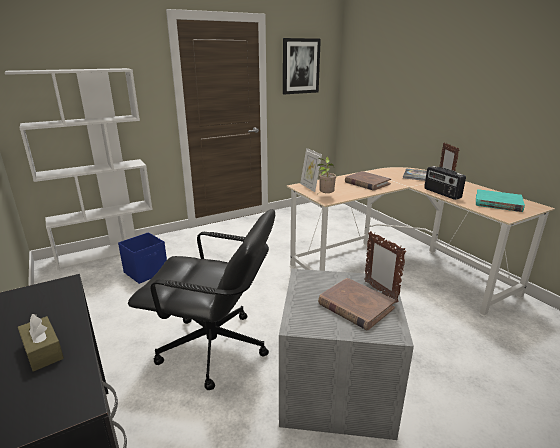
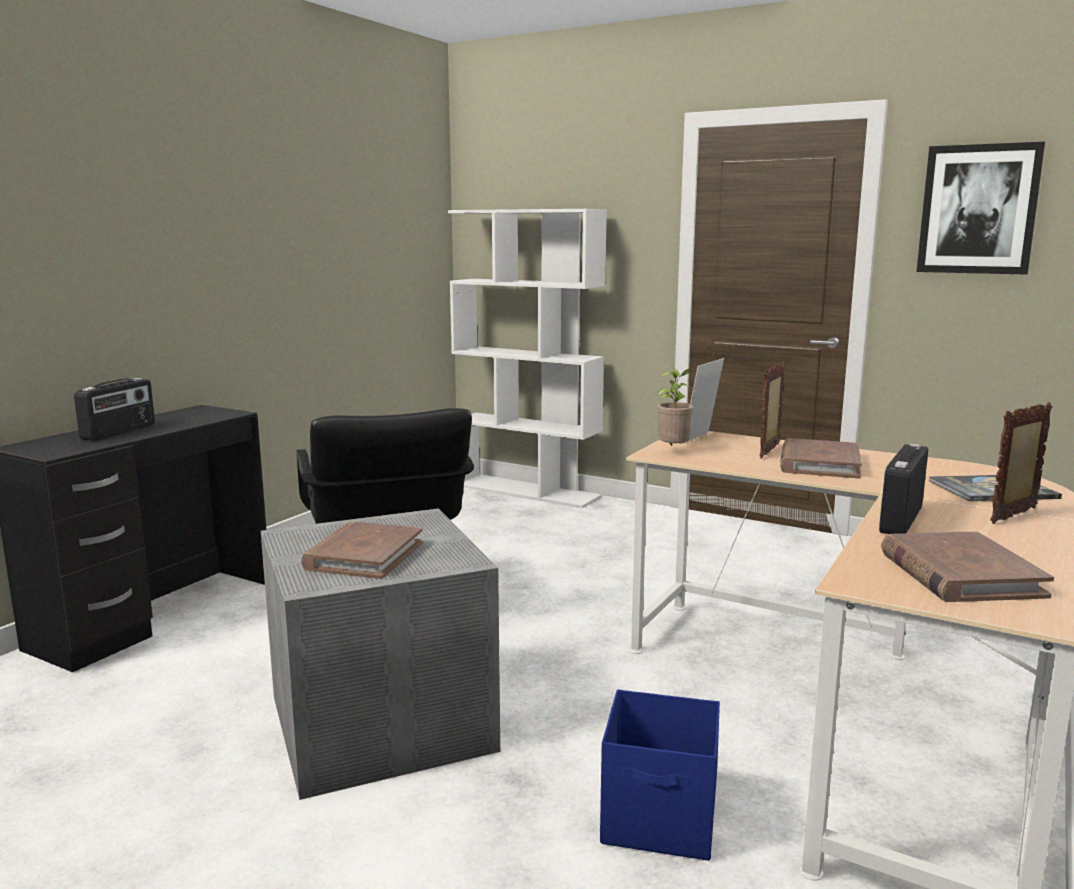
camera: 60 degrees right, 10 degrees down
(43, 351) = (119, 432): brown tissue box -> radio
(146, 272) = (511, 524): blue storage box -> blue storage box (661, 821)
(380, 291) = (426, 564): picture frame -> picture frame (770, 451)
(498, 203) = (959, 574): turquoise book -> brown book

